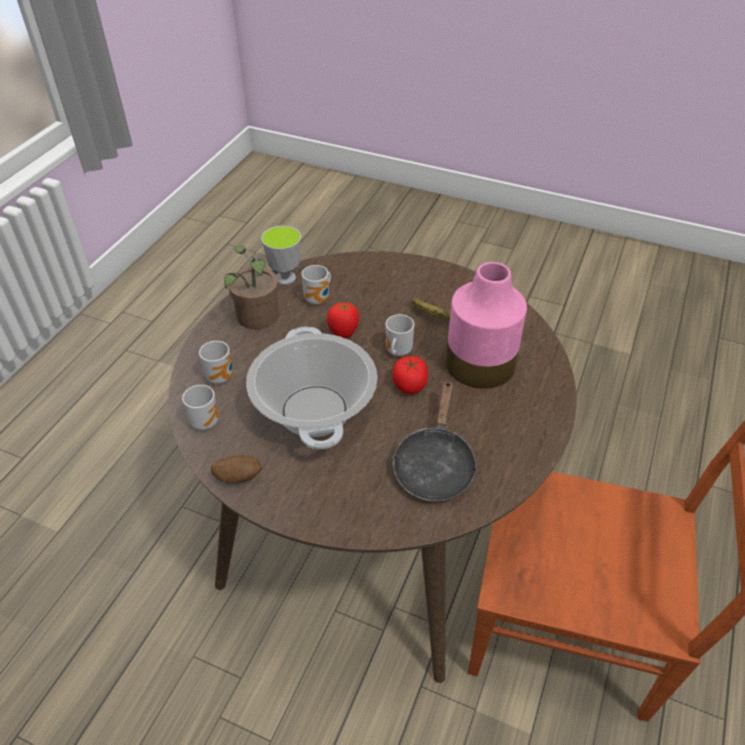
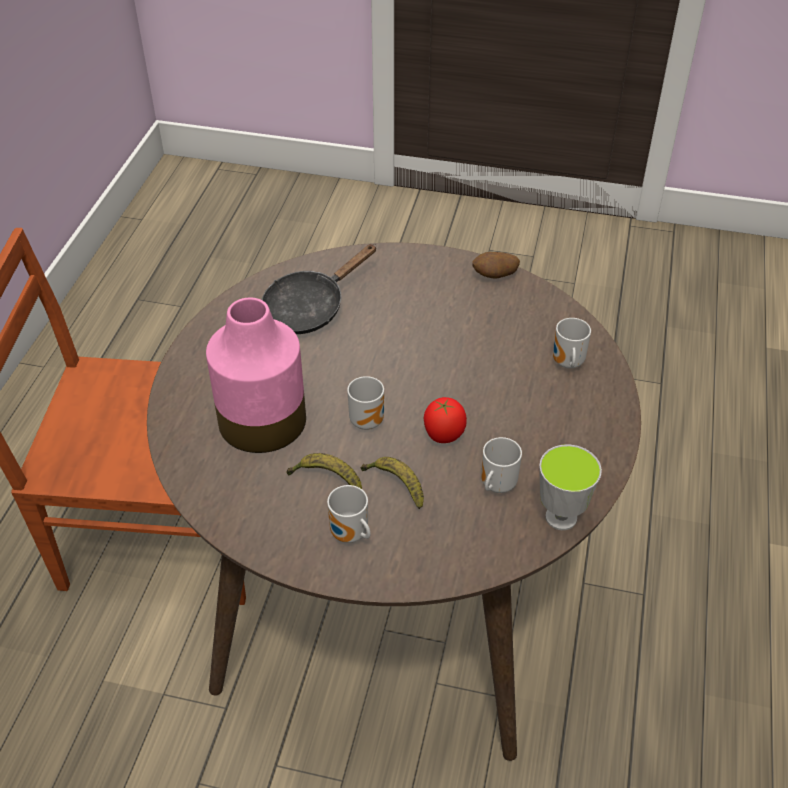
camera: 170 degrees right, 0 degrees up
(205, 421) = (556, 318): mug -> mug (349, 536)
(257, 319) = (565, 442): potted plant -> none
(315, 411) = (445, 341): cooking pot -> none
(386, 308) = (396, 485): none -> banana
(409, 385) = (346, 381): tomato -> none
(434, 465) = (310, 308): black frying pan -> black frying pan turned 135 degrees counterclockwise

